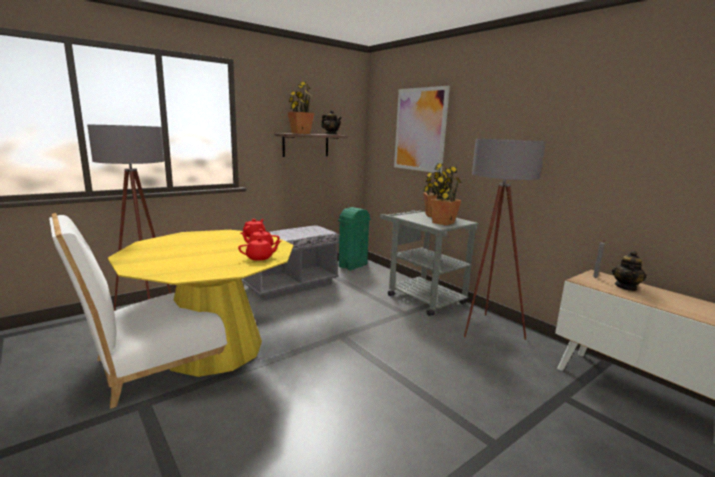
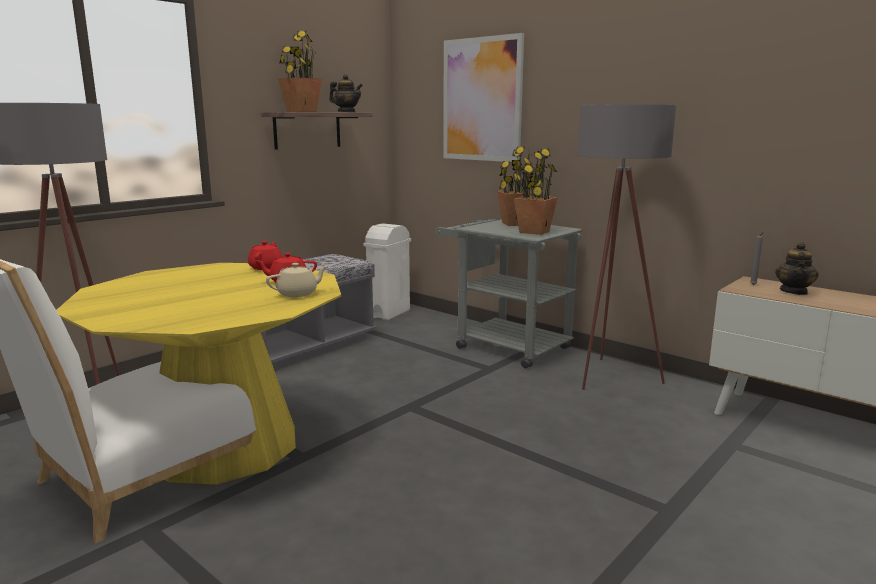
camera: 10 degrees left, 0 degrees up
(260, 258) = (298, 293): red teapot -> beige teapot
(352, 265) = (388, 313): green trash can -> white trash can

